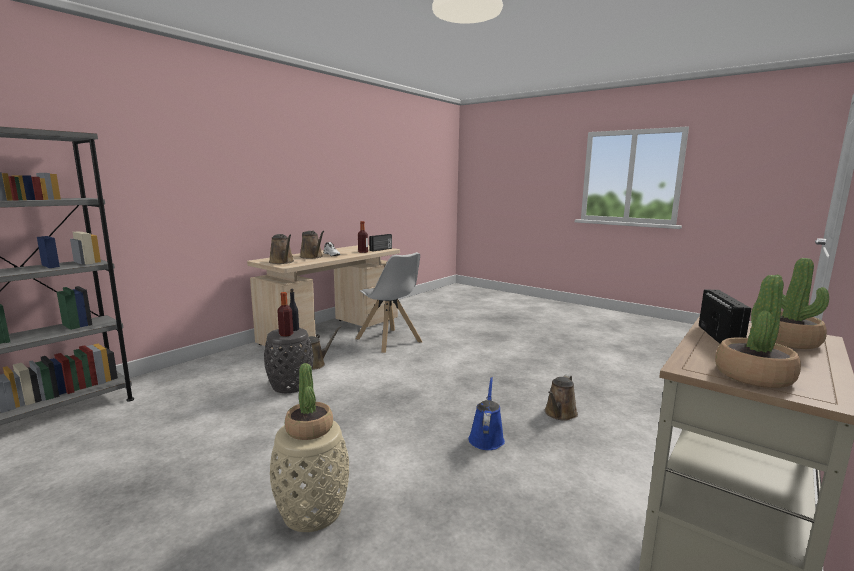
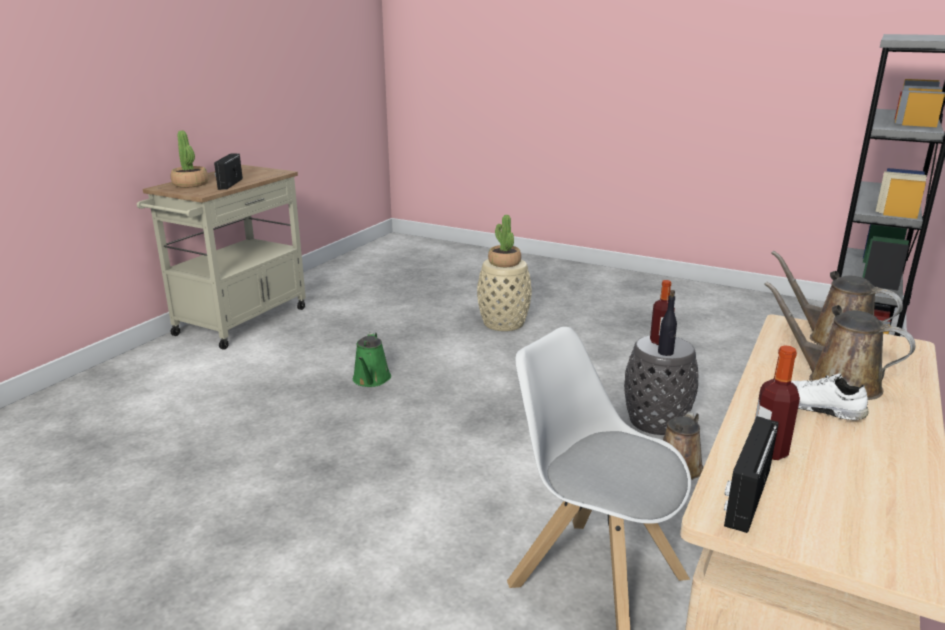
camera: 170 degrees right, 10 degrees up
(486, 438) = (371, 380): blue watering can -> green watering can
(559, 414) = (269, 415): brown watering can -> none
(753, 376) = (256, 171): potted plant -> none

